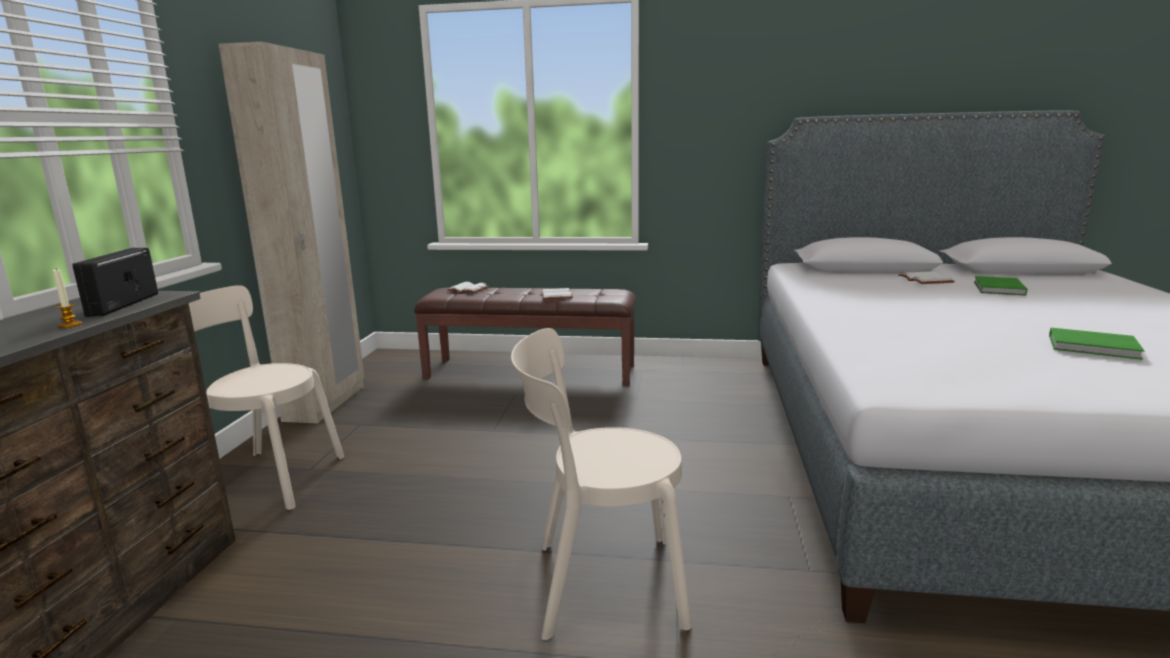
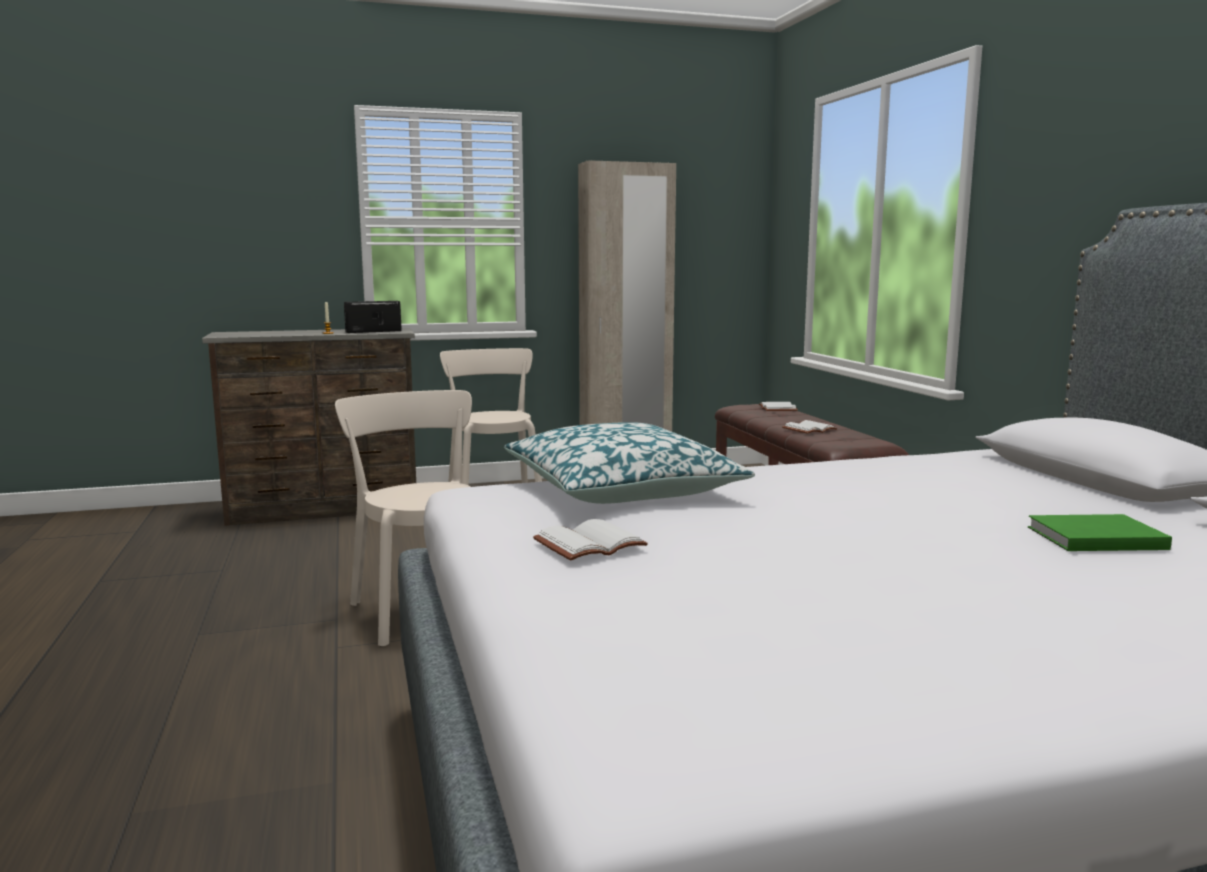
camera: 65 degrees right, 5 degrees down
(897, 345) = (622, 489): none -> pillow
(923, 280) = (1064, 501): white book -> white book (589, 543)
(1095, 347) = (722, 562): green book -> none

